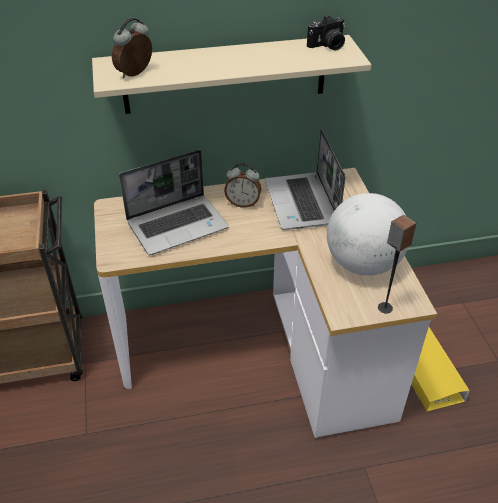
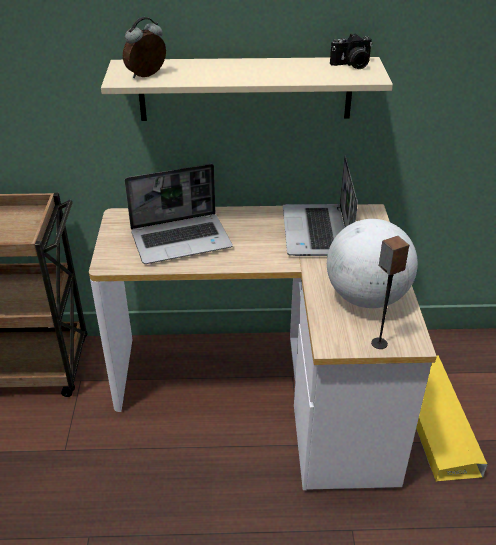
camera: 10 degrees right, 5 degrees down
(243, 203) = (254, 226): alarm clock -> none

